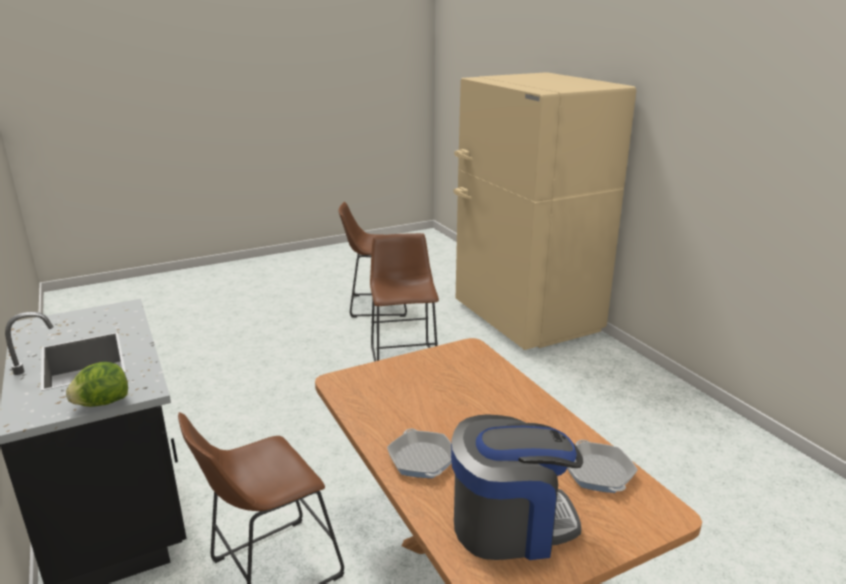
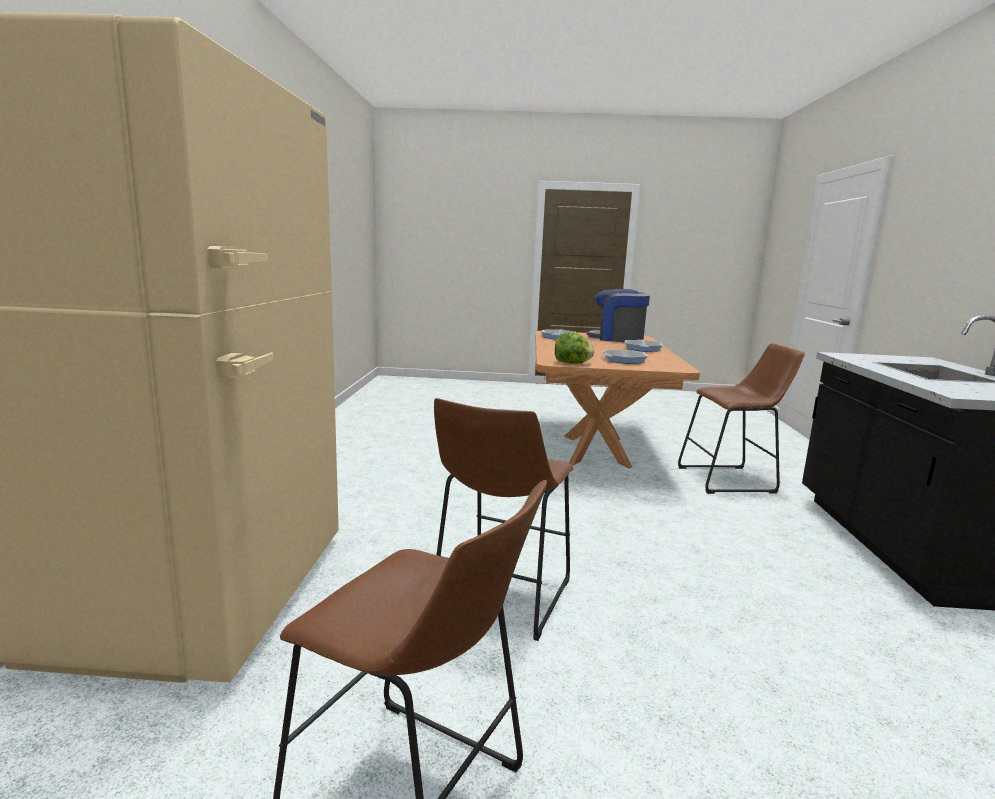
camera: 150 degrees left, 10 degrees down
(102, 403) = (869, 355): lettuce -> lettuce (572, 363)
(411, 386) = (624, 360): none -> frying pan

